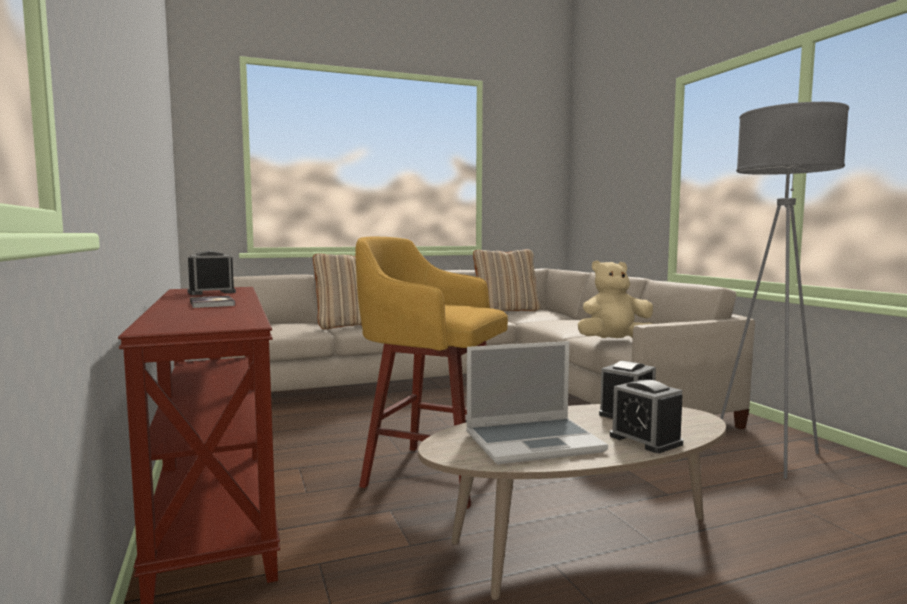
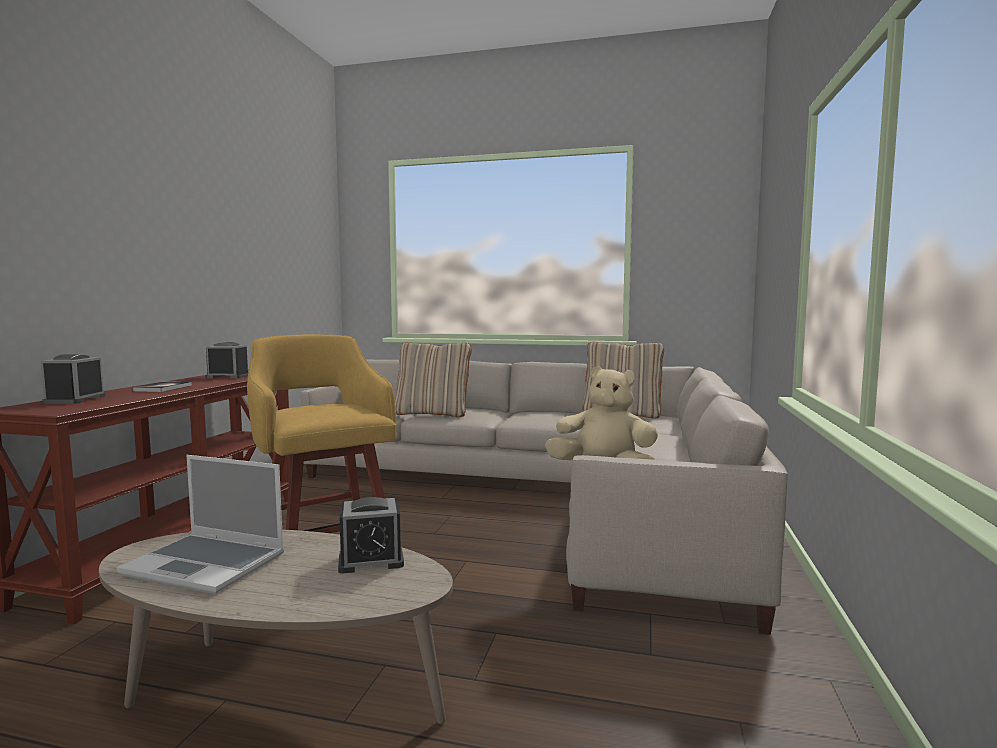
camera: 35 degrees right, 0 degrees up
(645, 440) = (286, 595): alarm clock -> alarm clock (75, 399)
(770, 457) = (715, 686): grey floor lamp -> none

